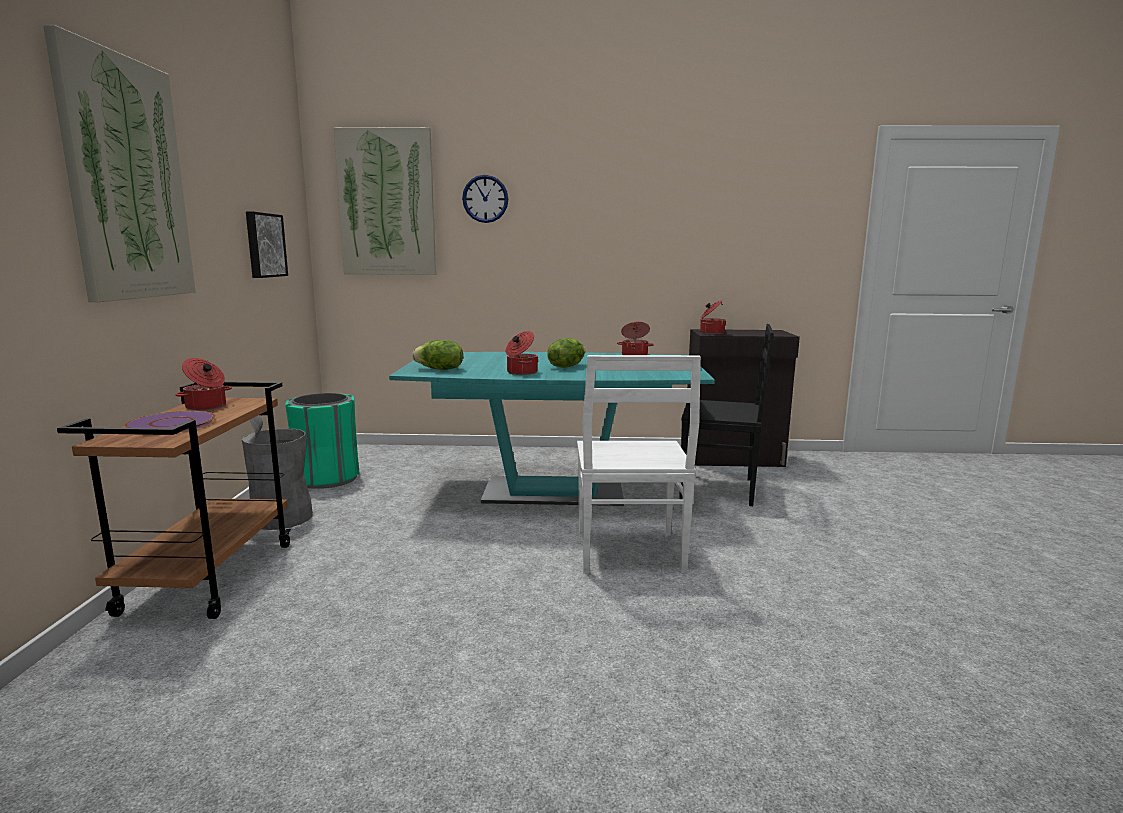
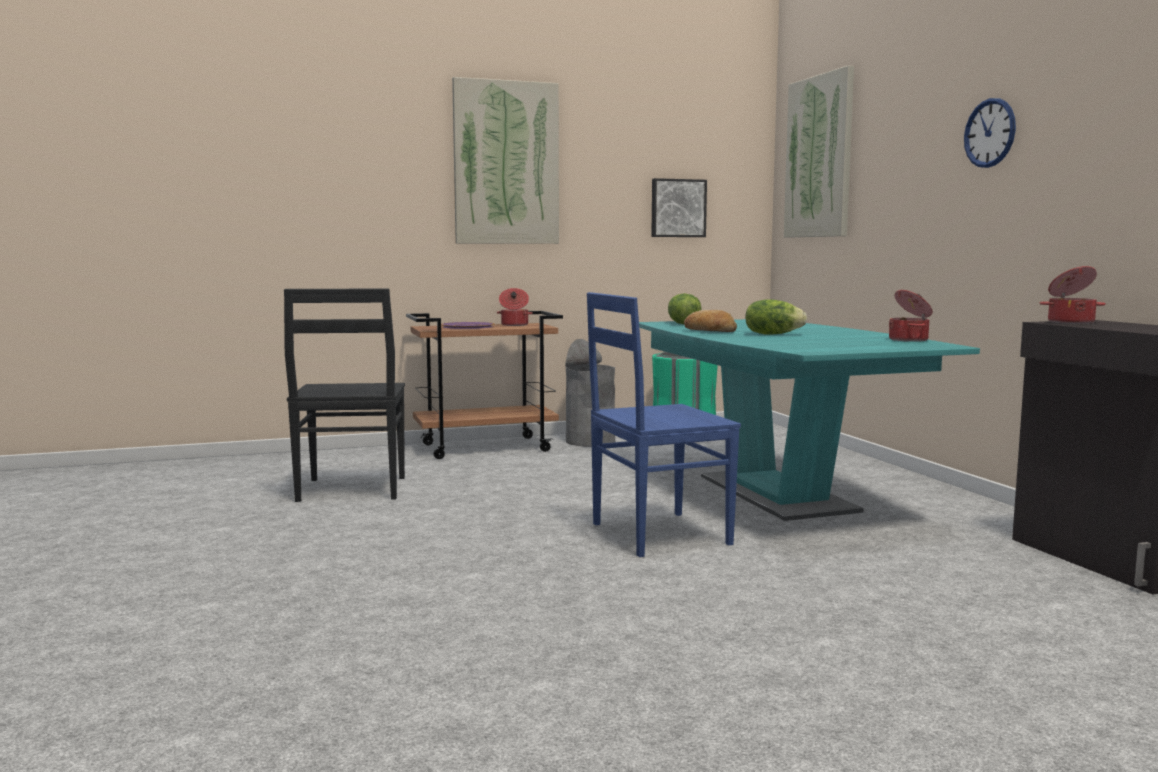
camera: 70 degrees right, 5 degrees down
(485, 199) = (890, 139): wall clock -> wall clock (990, 133)
(521, 372) = (709, 331): cooking pot -> bread
(629, 554) = (656, 534): white chair -> blue chair
(720, 489) = (937, 558): black chair -> black chair (351, 490)

